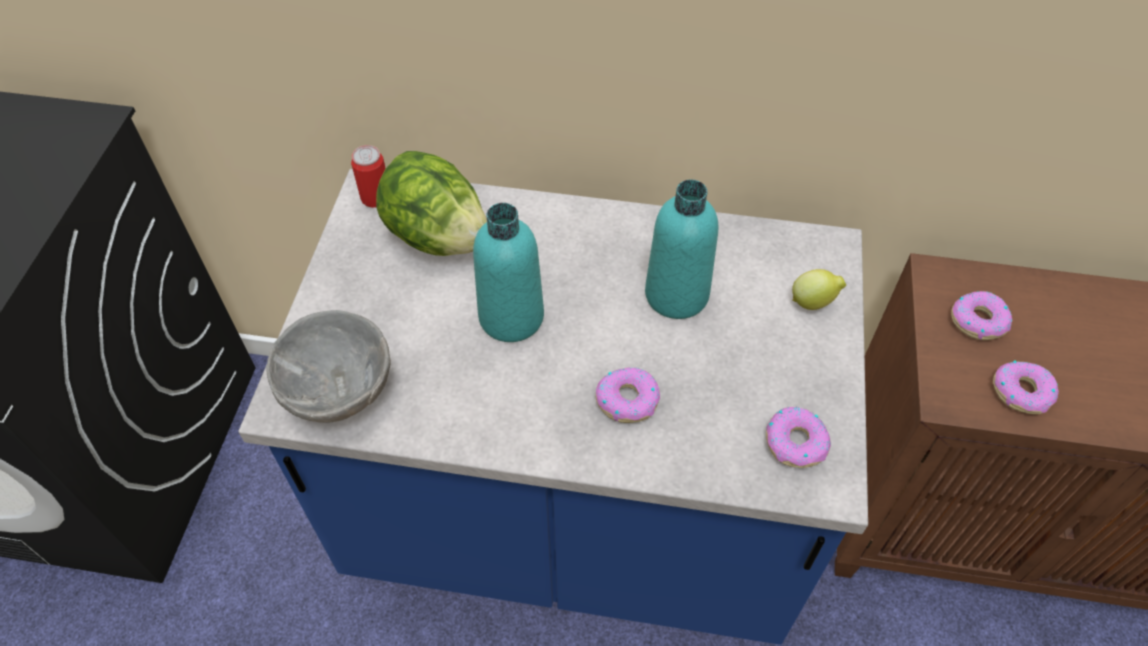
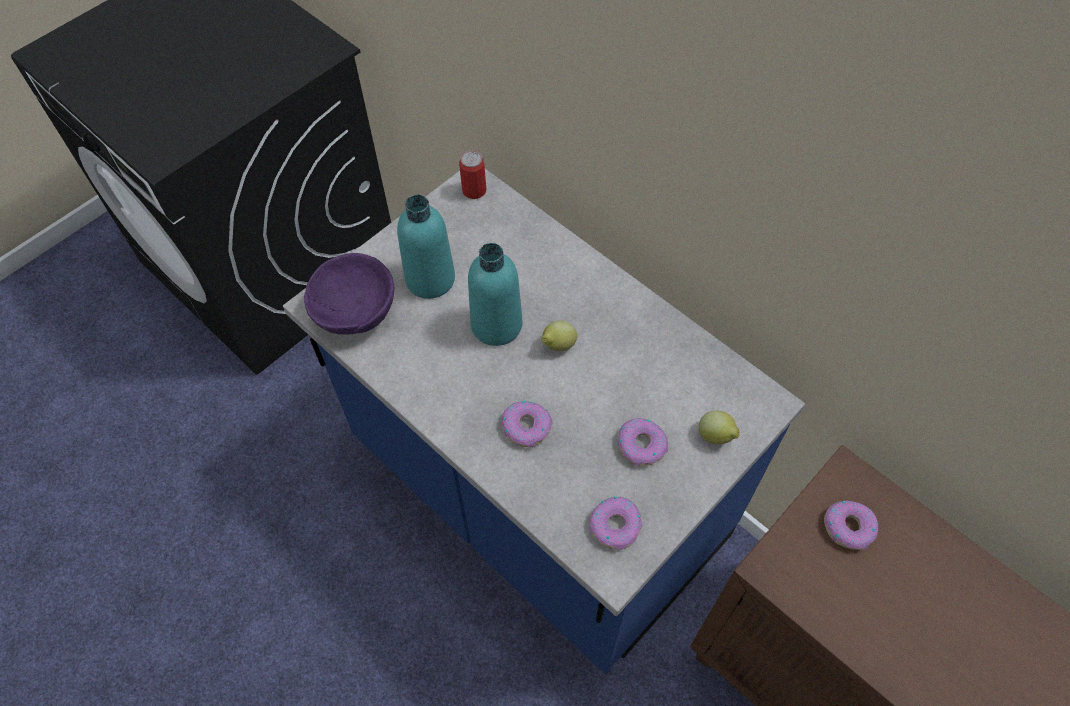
camera: 35 degrees right, 5 degrees up
(341, 391) = (356, 314): grey bowl -> purple bowl
(437, 236) = (492, 240): lettuce -> none
(592, 303) = (558, 346): none -> lemon
(676, 294) = (621, 373): turquoise bottle -> turquoise bottle (430, 279)
(1021, 392) = (833, 599): donut -> donut (641, 445)

